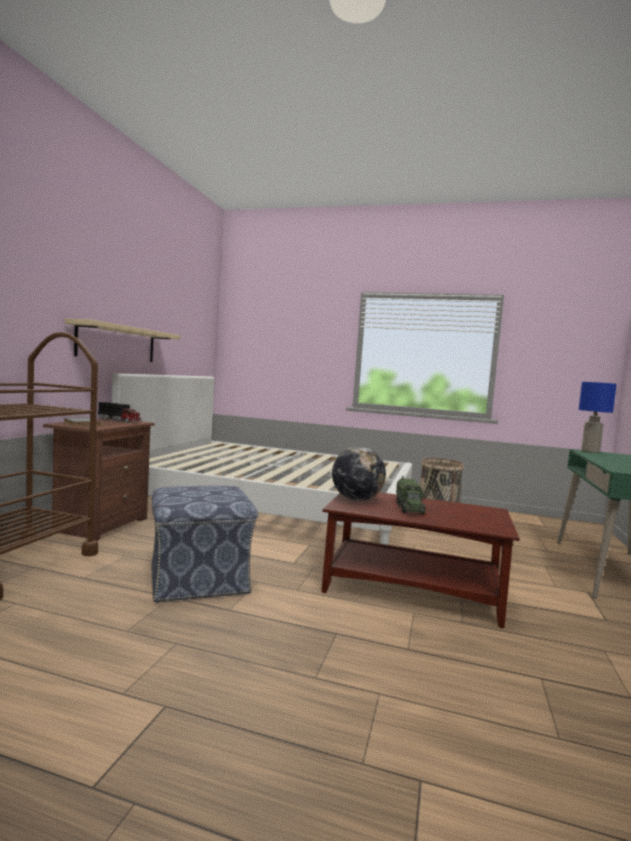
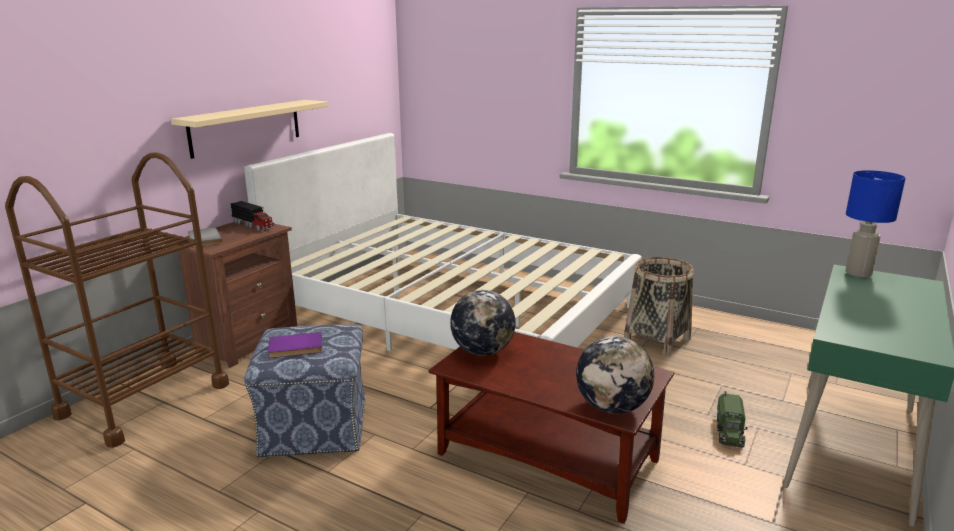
camera: 15 degrees right, 15 degrees up
(197, 496) = (296, 348): none -> purple book
(409, 508) = (538, 369): toy truck -> toy truck (729, 432)
(487, 525) = (612, 407): none -> globe

